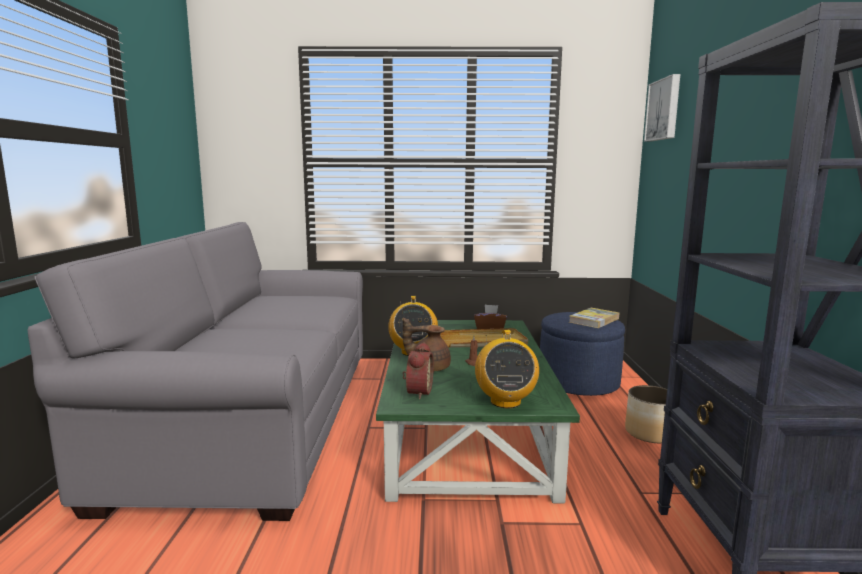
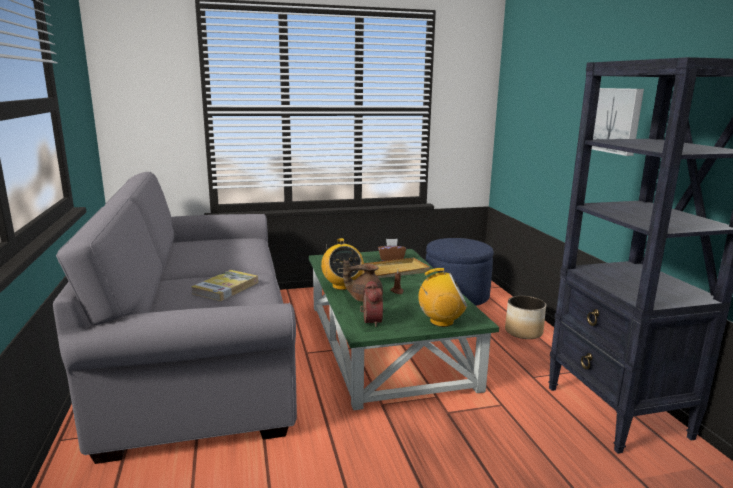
camera: 15 degrees left, 5 degrees up
(505, 401) = (441, 321): radio -> radio turned 75 degrees counterclockwise
(594, 320) = (469, 245): book -> book (226, 288)
(664, 109) = (520, 71): picture -> picture (616, 120)

